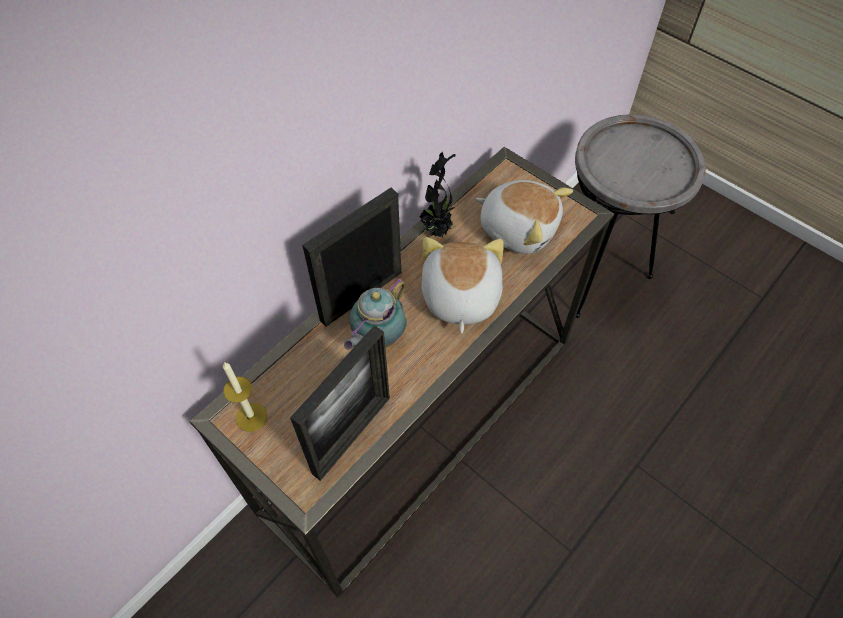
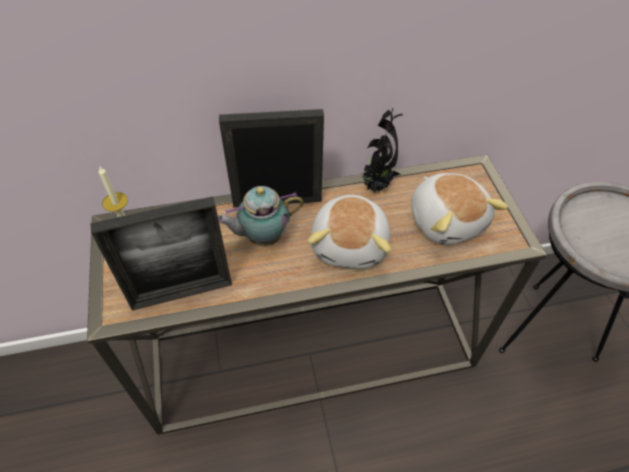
camera: 35 degrees right, 5 degrees down
(459, 297) = (351, 244): plush toy -> plush toy turned 150 degrees clockwise

